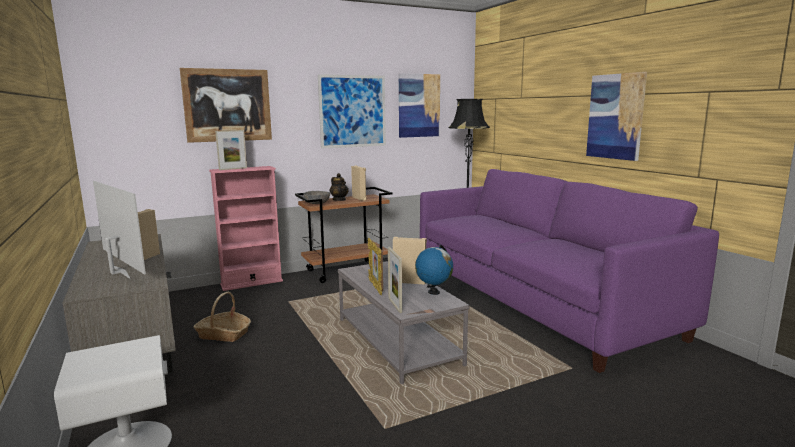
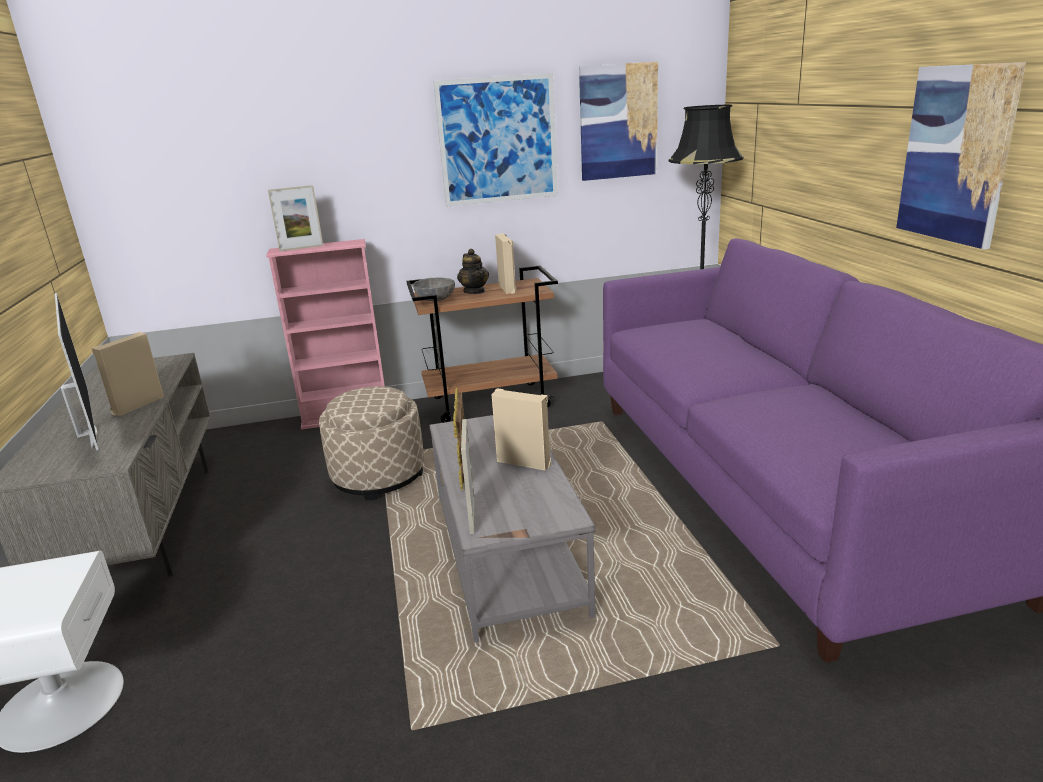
camera: 15 degrees right, 10 degrees up
(224, 334) = (267, 512): basket -> none
(227, 105) = (289, 145): picture -> none
(292, 311) = (378, 476): none -> beige ottoman
(433, 292) = (550, 490): globe -> none

